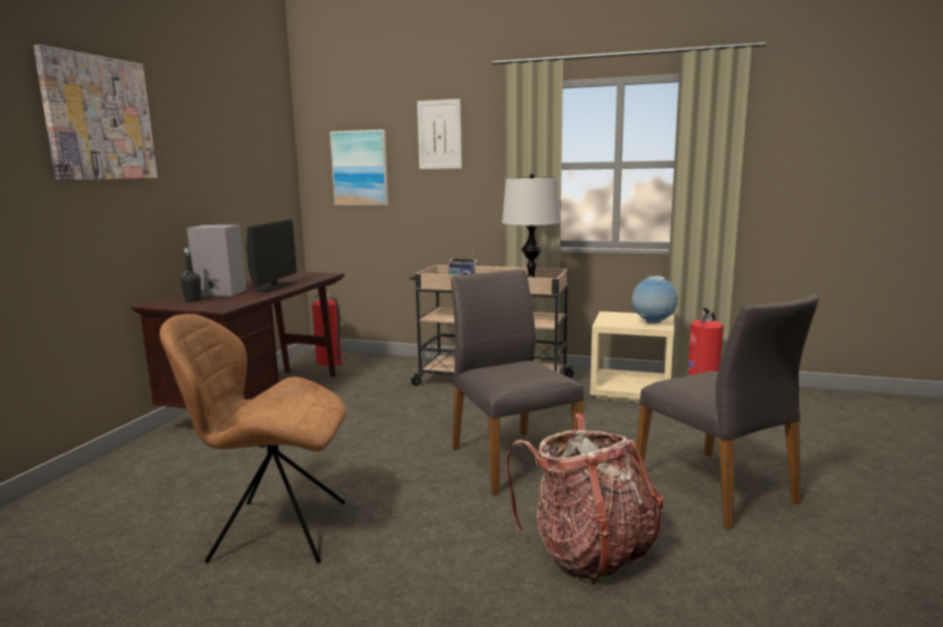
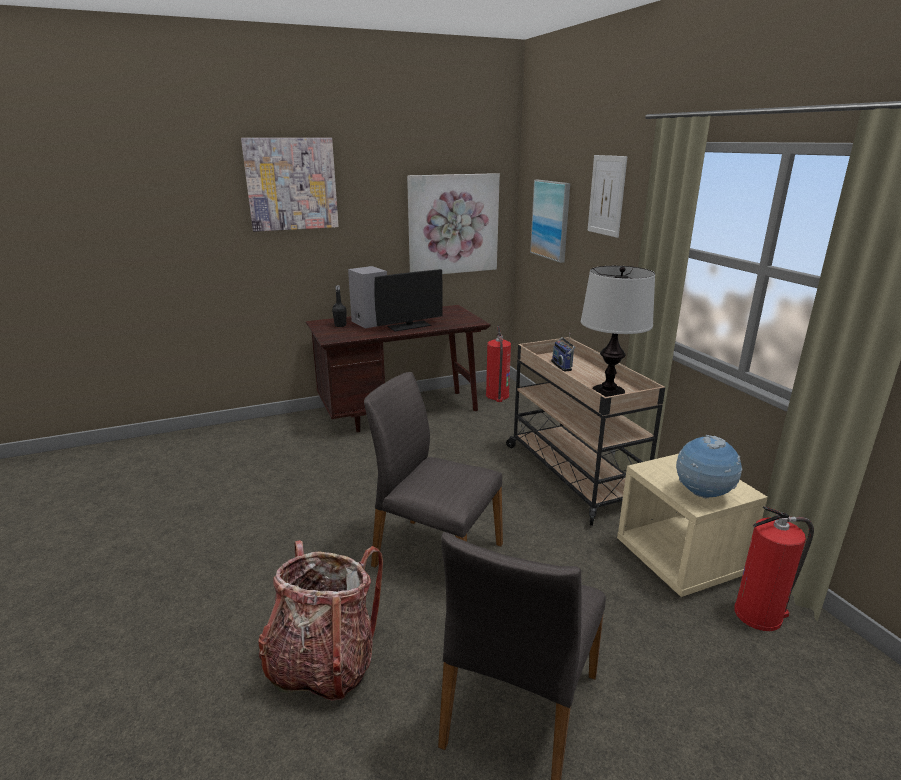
camera: 50 degrees right, 10 degrees up
(254, 180) = (453, 224): none -> picture
(274, 531) = (245, 512): brown chair -> none
(511, 459) = (435, 555): grey chair -> grey chair turned 90 degrees counterclockwise

